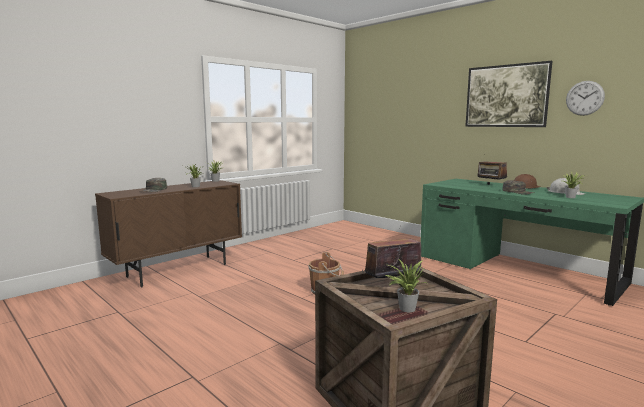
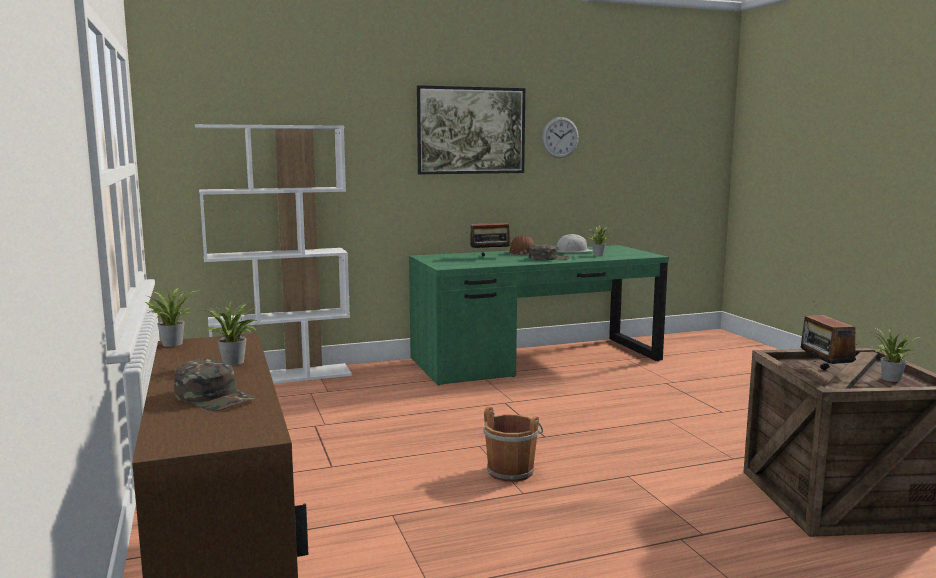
camera: 65 degrees left, 0 degrees up
(381, 231) = (283, 376): none -> white bookcase

